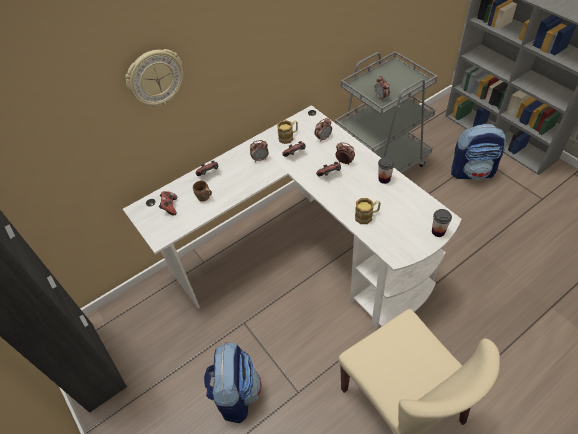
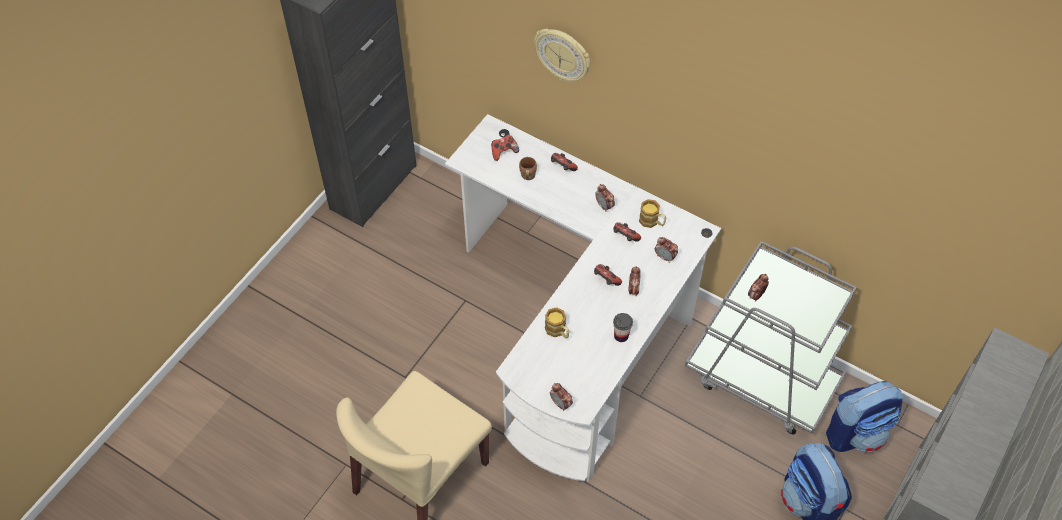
camera: 65 degrees right, 5 degrees up
(236, 393) = (385, 321): backpack -> backpack (856, 432)
(438, 231) = (561, 404): cup -> alarm clock

